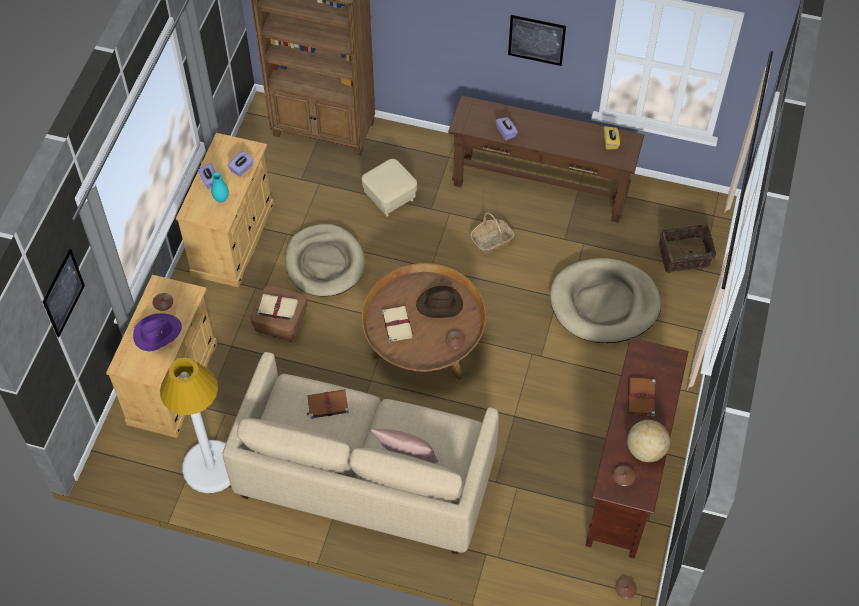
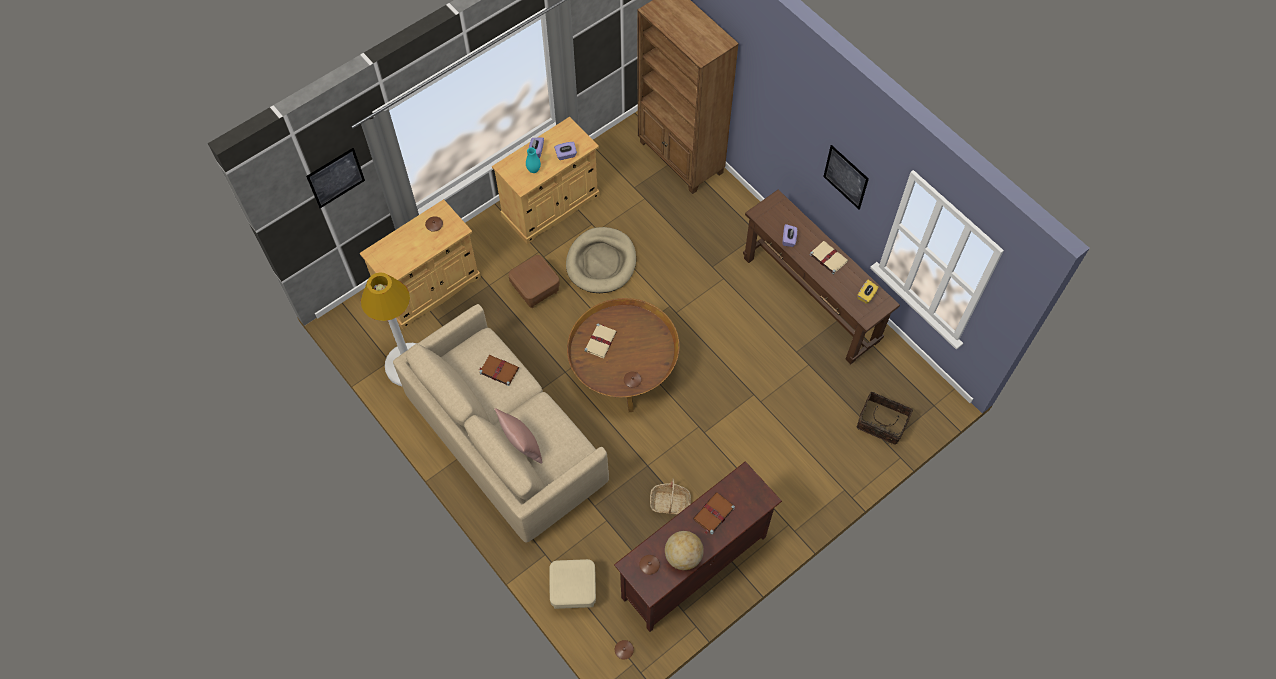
camera: 35 degrees right, 5 degrees up
(157, 333) = (414, 245): purple hat -> none
(277, 308) = (531, 276): beige book -> beige book (828, 257)
(390, 197) = (688, 240): beige ottoman -> beige ottoman (573, 590)
(440, 305) = (643, 345): brown hat -> none
(492, 240) = (739, 319): basket -> basket (670, 503)
(604, 303) = (786, 422): beige dog bed -> none

